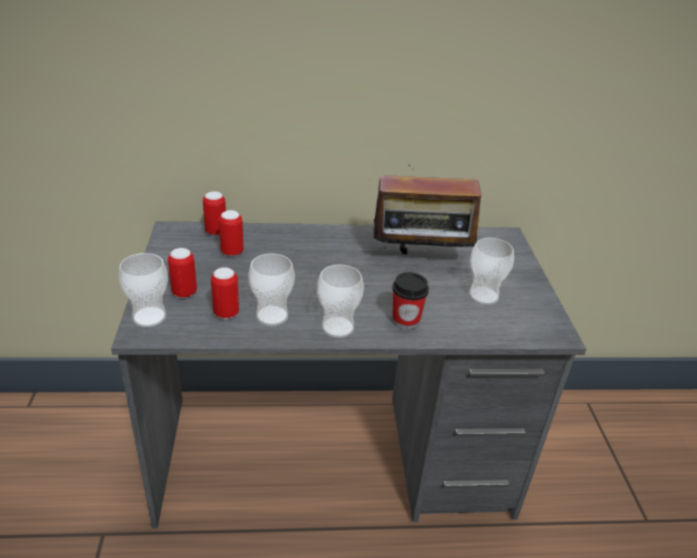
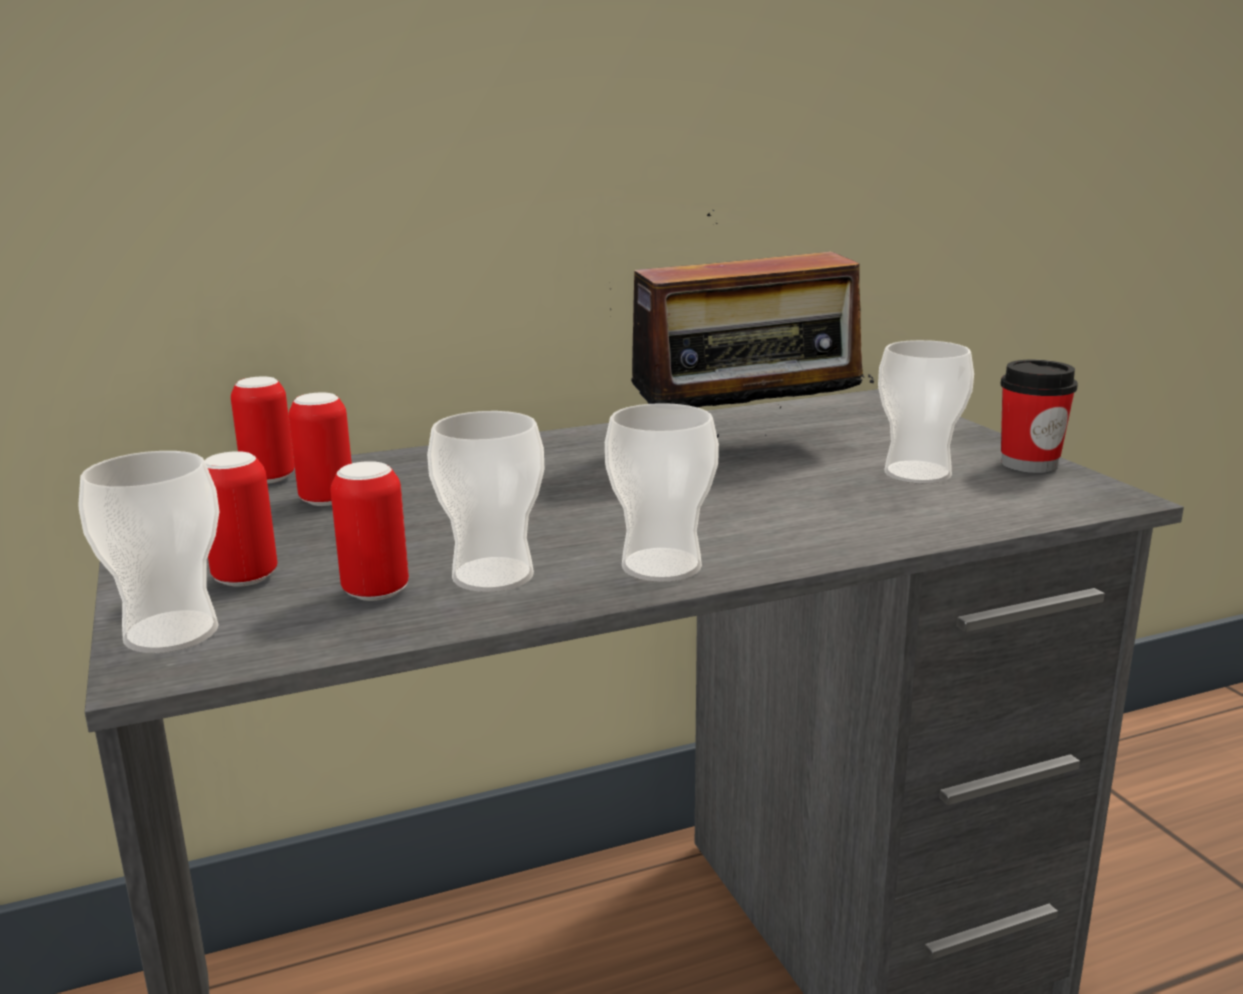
camera: 15 degrees left, 15 degrees down
(405, 321) = (800, 531): cup -> cup (1029, 464)

